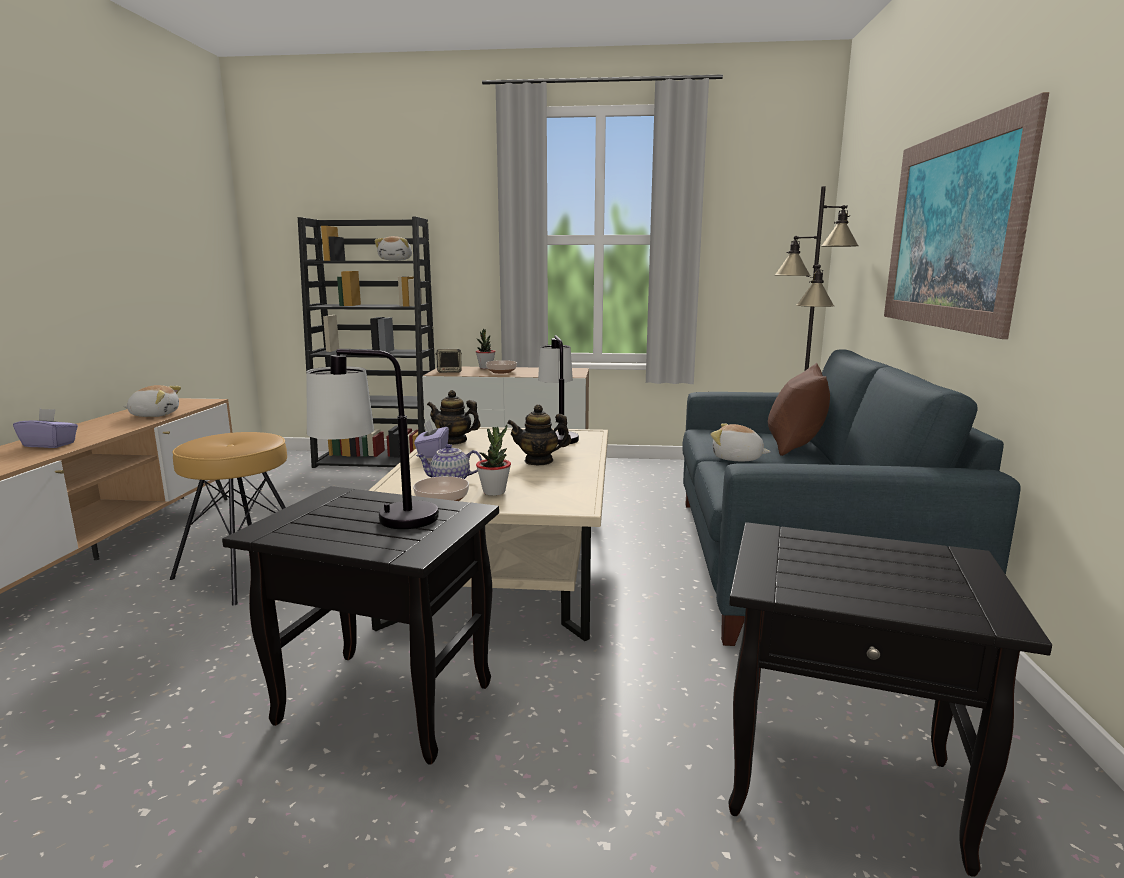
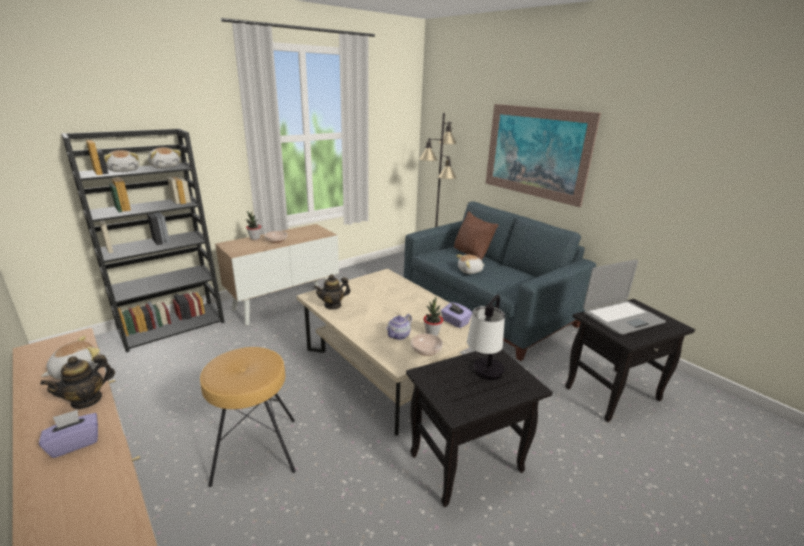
camera: 45 degrees left, 10 degrees up
(354, 260) = (124, 170): none -> plush toy
(432, 454) = (346, 320): purple tissue box -> purple tissue box (455, 322)
(449, 372) = (241, 249): speaker -> none
(539, 461) = (405, 304): teapot -> teapot (87, 400)
(557, 436) = (375, 281): table lamp -> none
(853, 558) = (622, 317): none -> laptop

